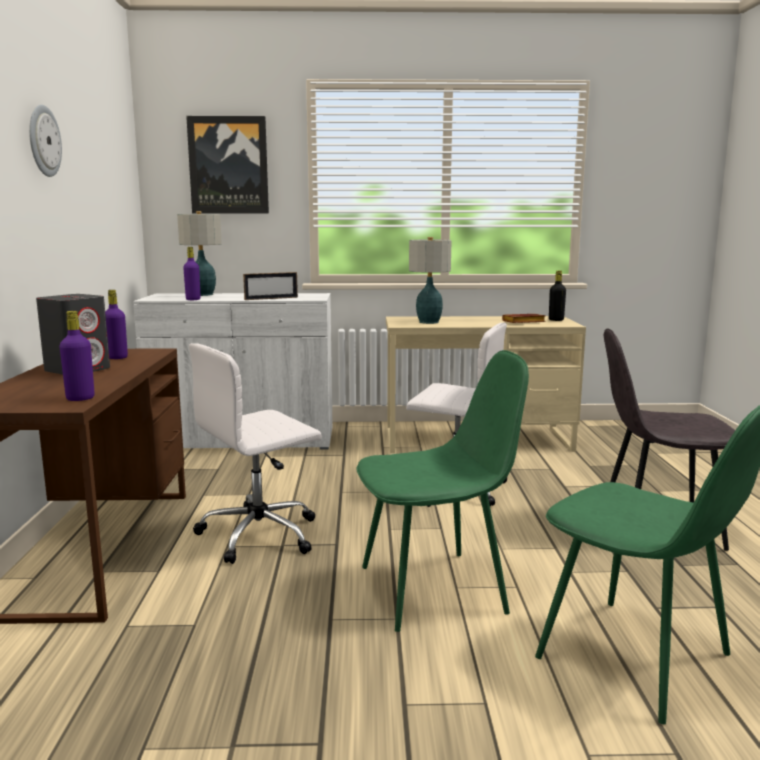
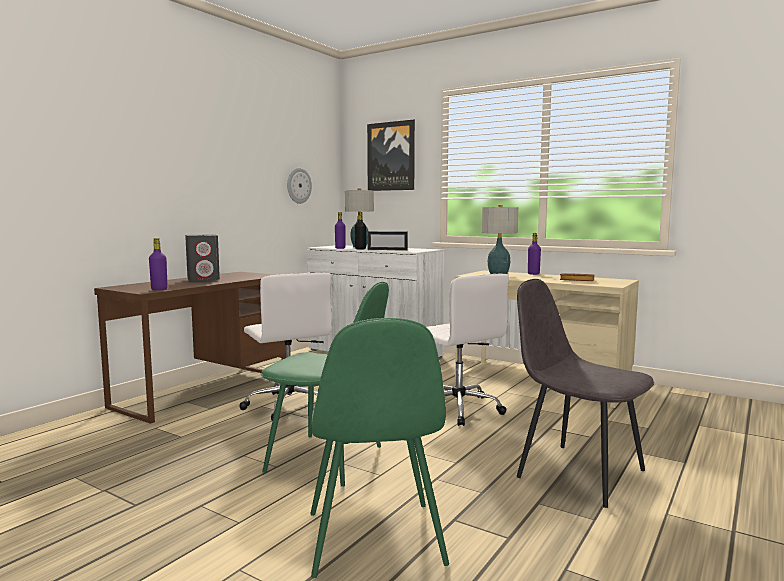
camera: 35 degrees right, 5 degrees down
(43, 141) = (227, 145): wall clock -> wall clock (298, 185)
(117, 357) = (240, 276): purple bottle -> purple bottle (533, 274)
(261, 534) = (289, 405): white office chair -> white office chair turned 120 degrees counterclockwise
(556, 320) = (615, 282): black bottle -> black bottle (360, 249)

